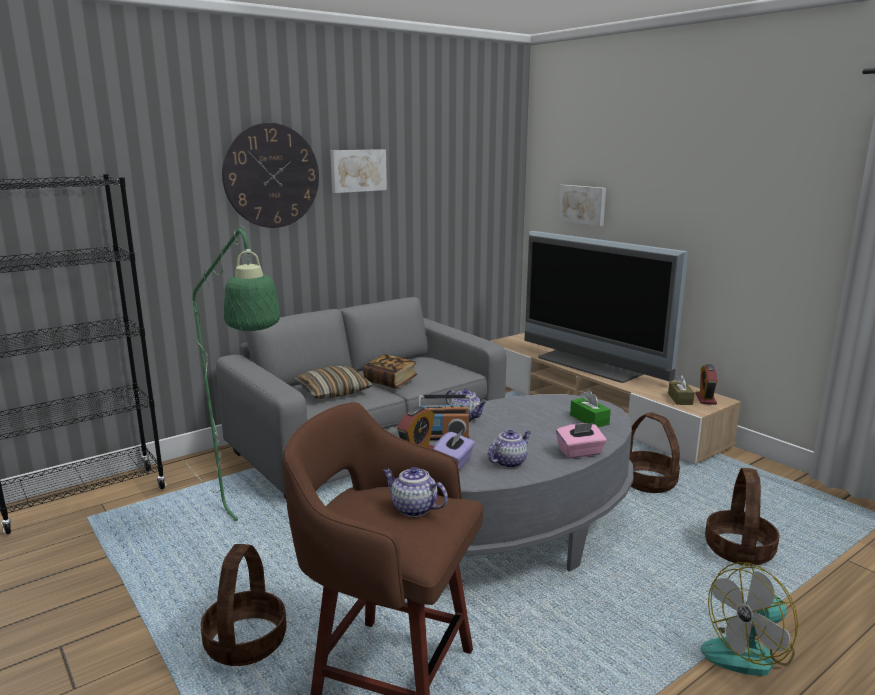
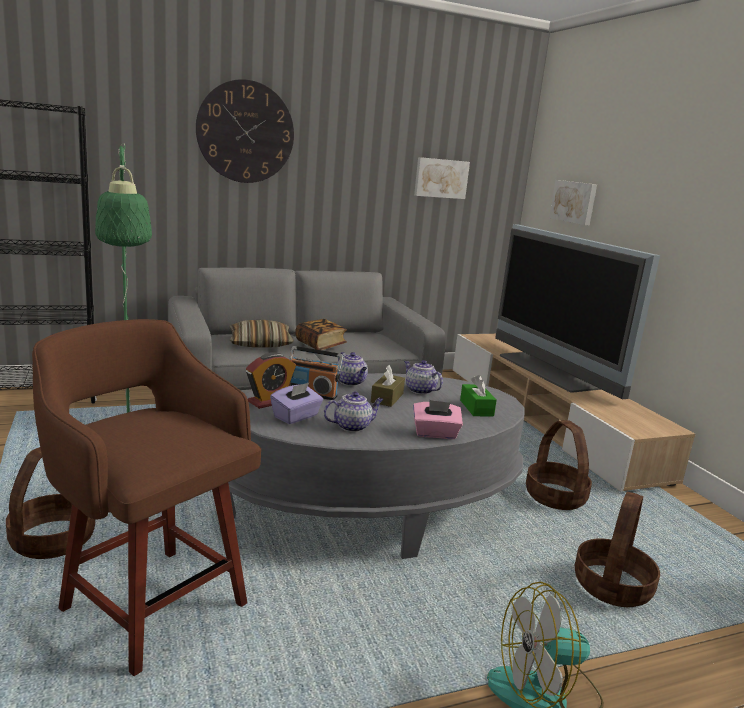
camera: 15 degrees right, 0 degrees up
(357, 170) = (336, 139): picture -> picture (440, 178)
(413, 508) = (176, 432): teapot -> teapot (419, 390)
(680, 399) = (623, 418): brown tissue box -> brown tissue box (387, 398)
(705, 399) = (654, 424): alarm clock -> none

